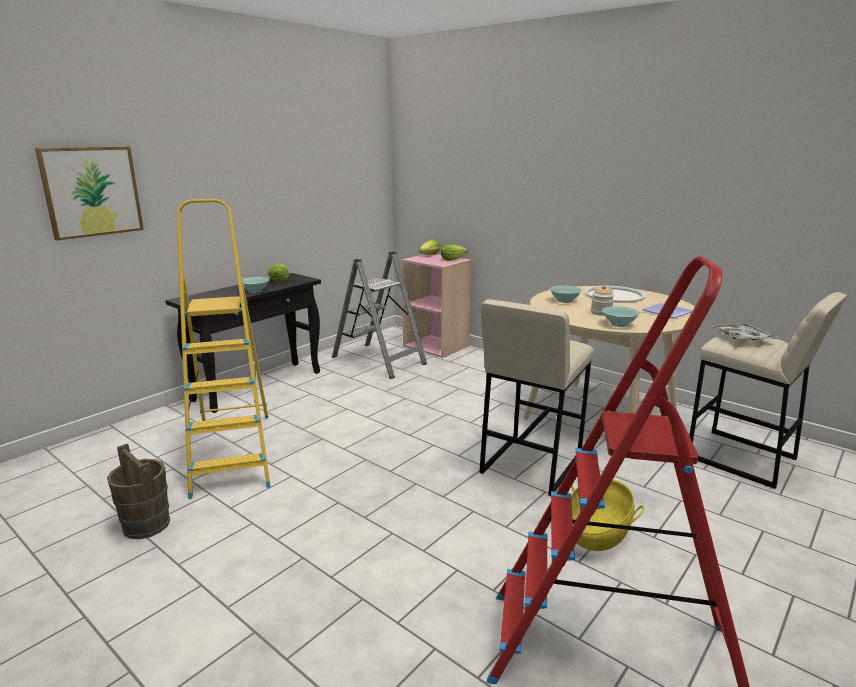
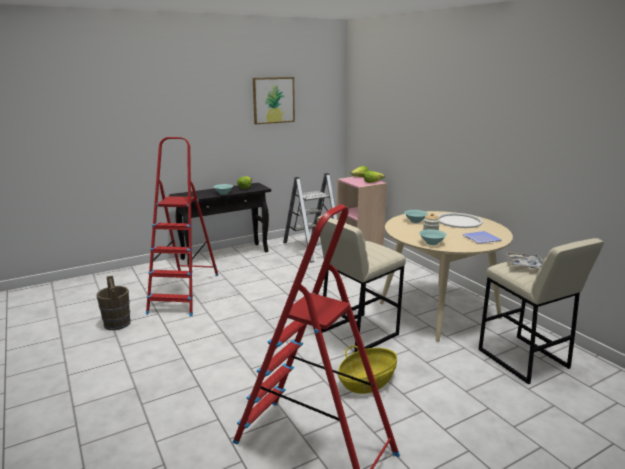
camera: 20 degrees right, 0 degrees up
(92, 191) = (129, 127): picture -> picture (273, 100)
(233, 452) = (185, 293): yellow step ladder -> red step ladder

